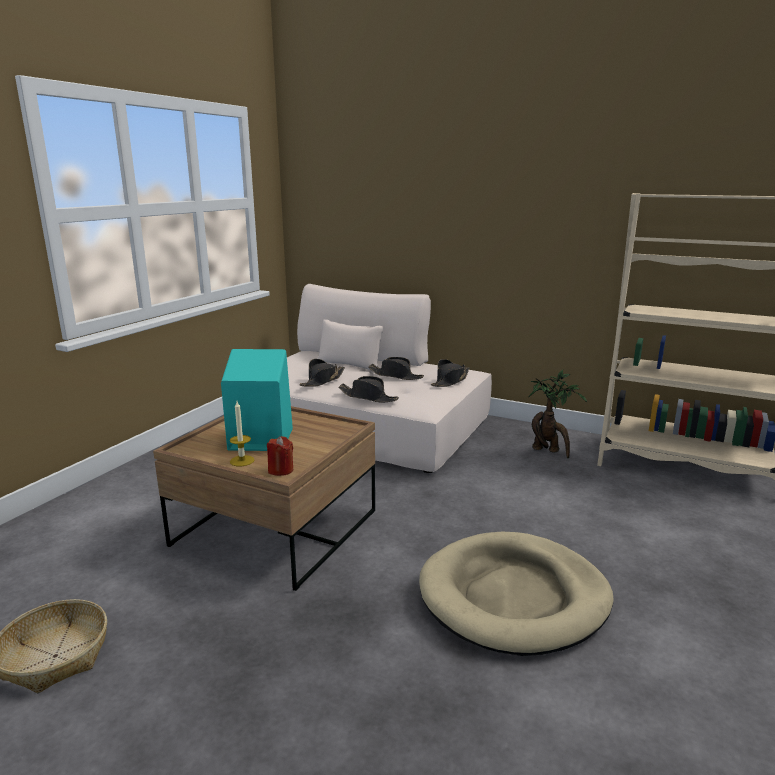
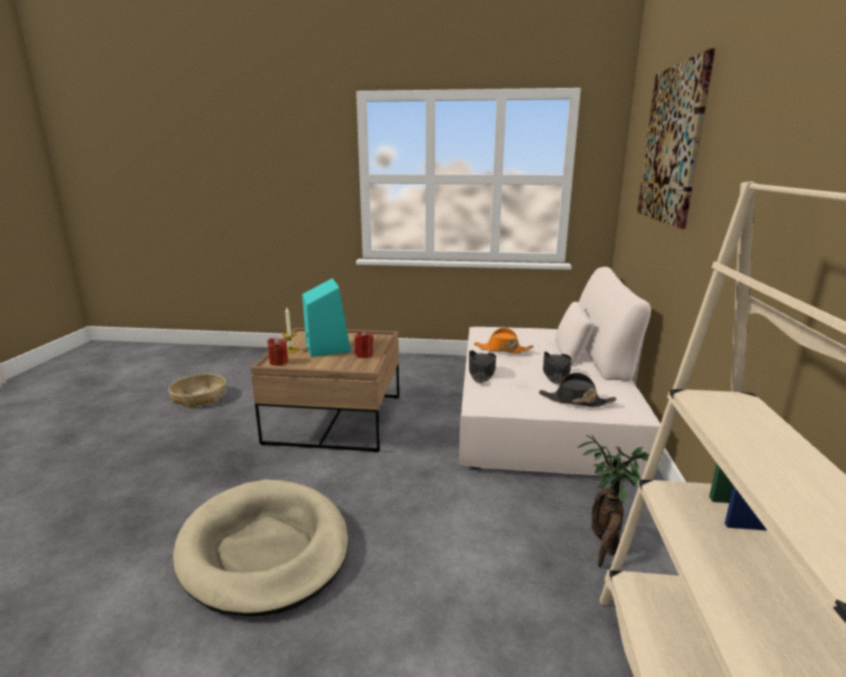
camera: 70 degrees right, 0 degrees up
(309, 424) = (364, 355): none -> red candle
(322, 380) = (502, 349): black hat -> orange hat
(405, 169) = (672, 145): none -> picture

